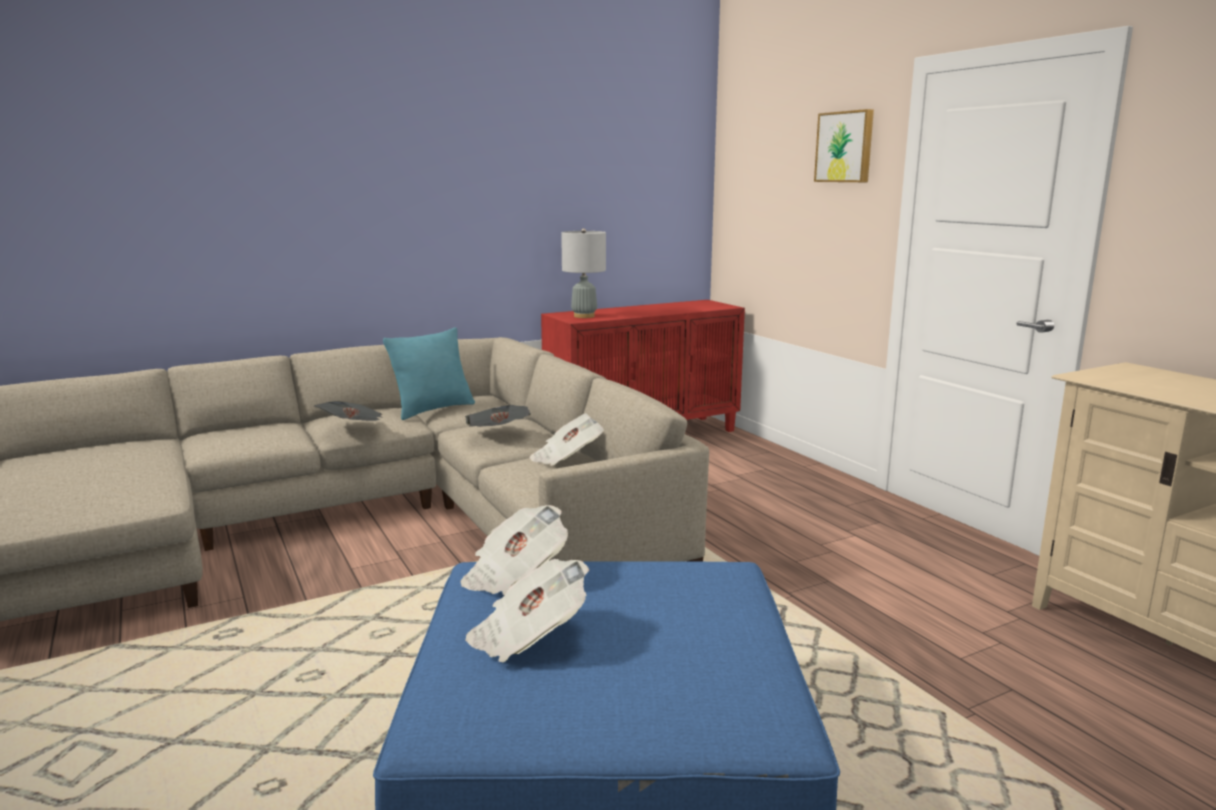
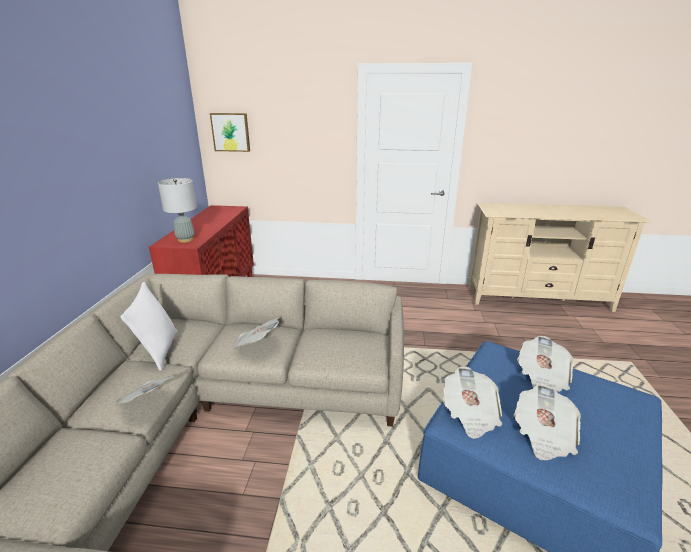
camera: 55 degrees left, 10 degrees up
(433, 409) = (159, 350): turquoise pillow -> white pillow
(568, 458) = (325, 336): newspaper -> newspaper (542, 377)
(845, 147) = (313, 110): picture -> picture (231, 132)

